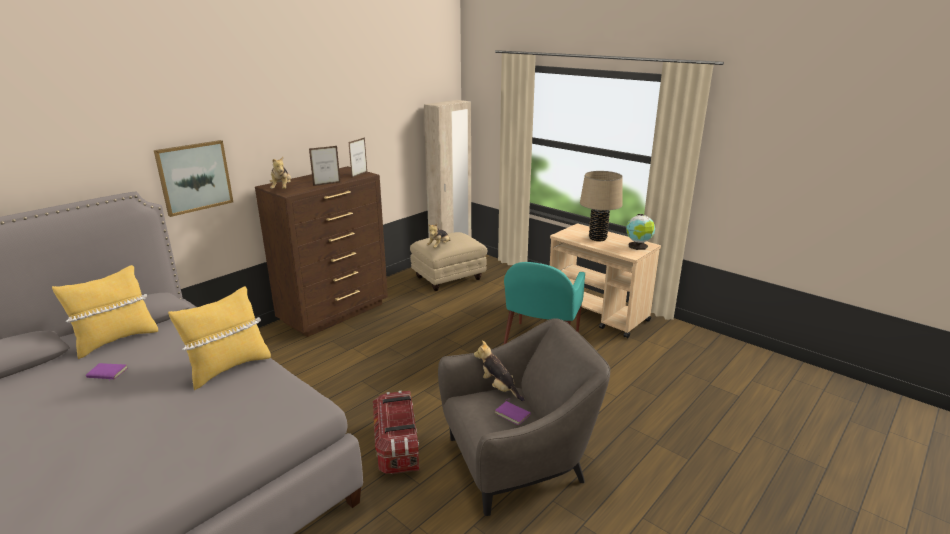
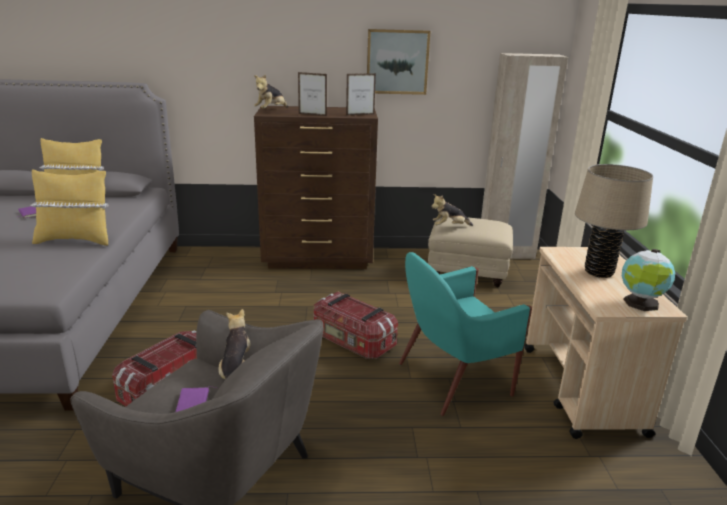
camera: 45 degrees right, 0 degrees up
(194, 177) = (205, 83): picture -> picture (397, 62)
(457, 352) = (352, 342): none -> storage box

